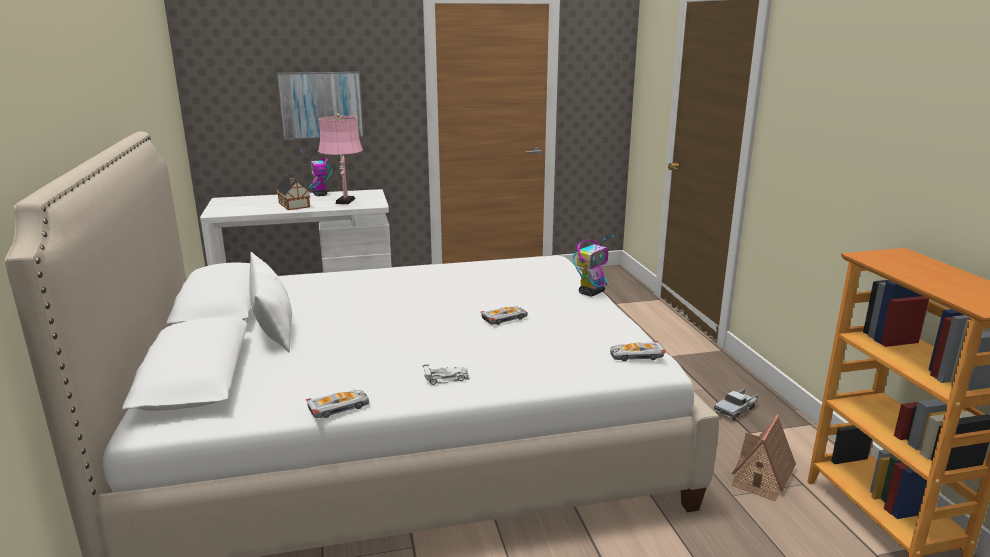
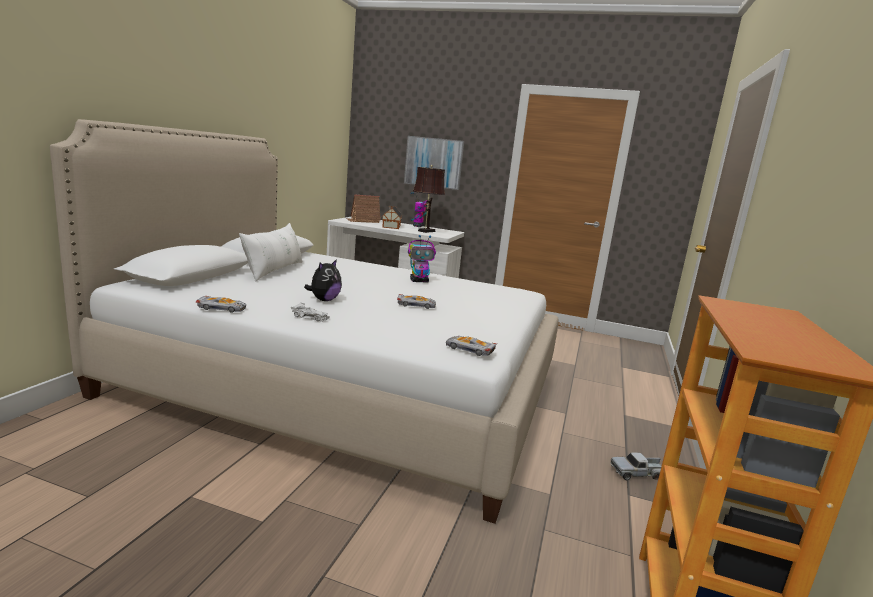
camera: 30 degrees right, 5 degrees down
(344, 202) = (425, 231): pink table lamp -> brown table lamp
(413, 349) = (324, 300): none -> plush toy
(591, 292) = (517, 313): toy robot -> toy robot (419, 281)
(762, 476) = (594, 529): toy house -> toy house (363, 221)

